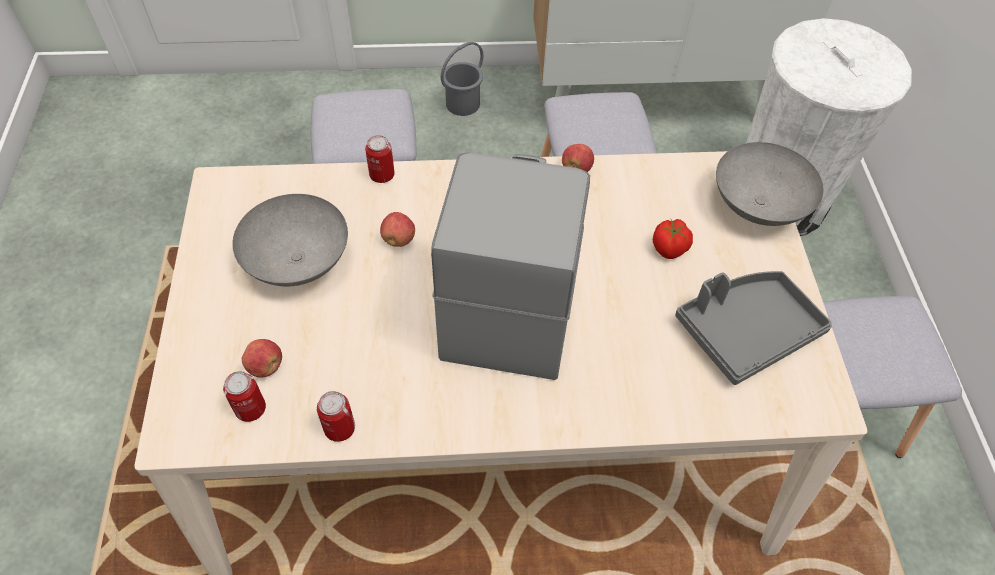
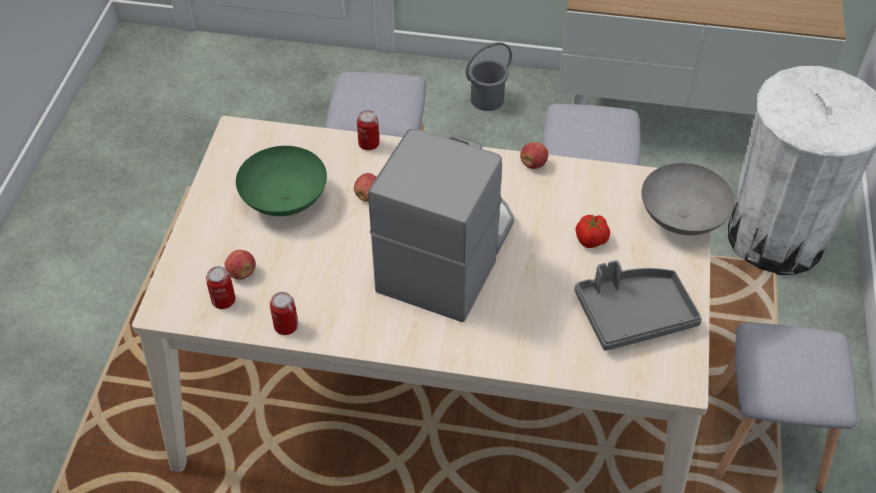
camera: 15 degrees right, 5 degrees down
(299, 261) = (286, 200): grey bowl -> green bowl

